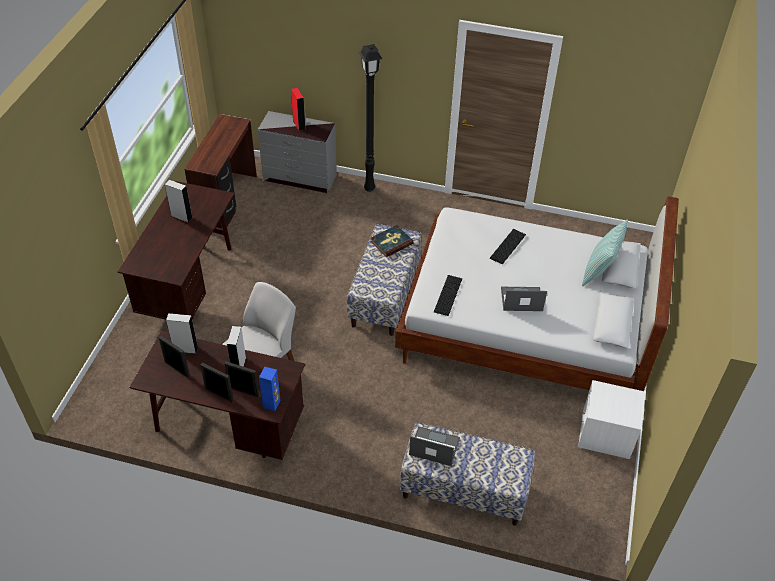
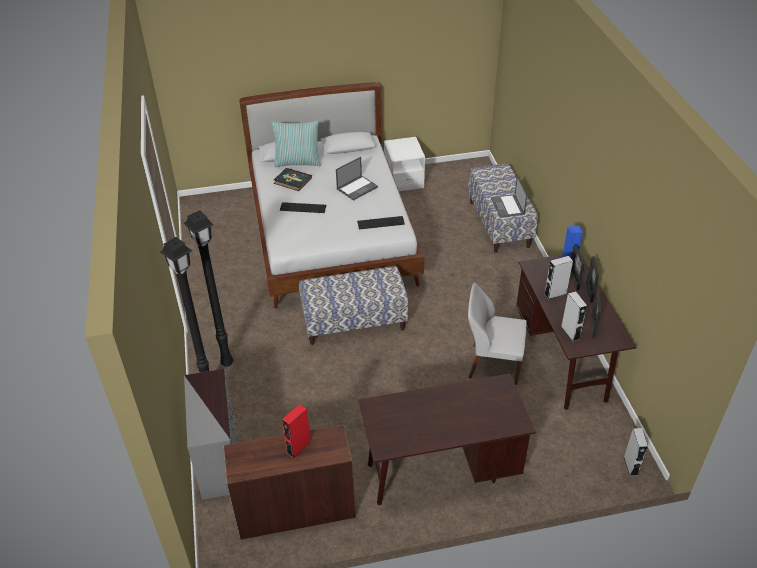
camera: 115 degrees left, 5 degrees down
(181, 217) = (424, 423): grey speaker -> grey speaker (631, 465)
(299, 124) = (202, 404): red speaker -> red speaker (298, 447)
(391, 242) = (325, 293): book -> book (292, 181)
(392, 205) = (226, 363): none -> black floor lamp
(521, 299) = (357, 188): laptop -> laptop turned 105 degrees counterclockwise

